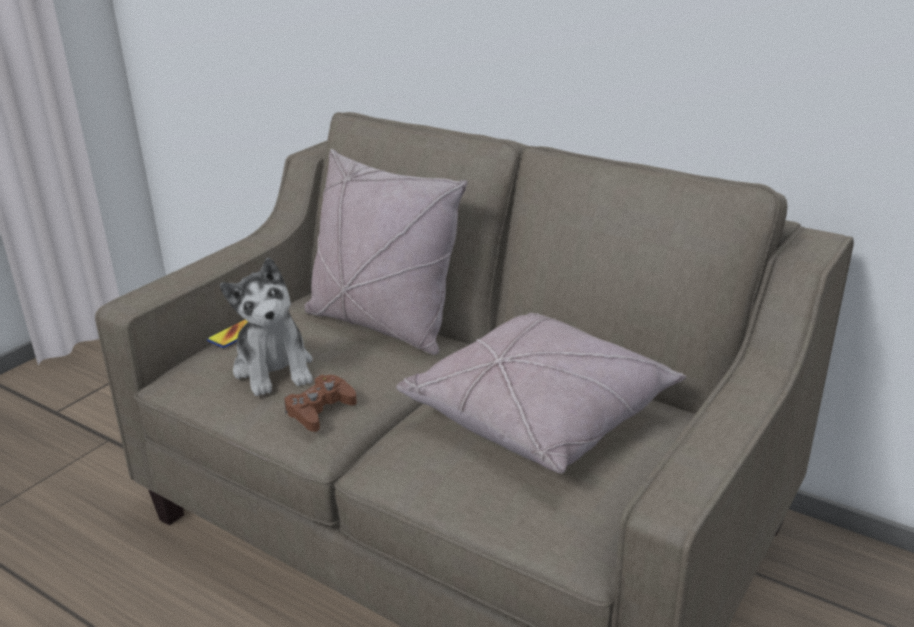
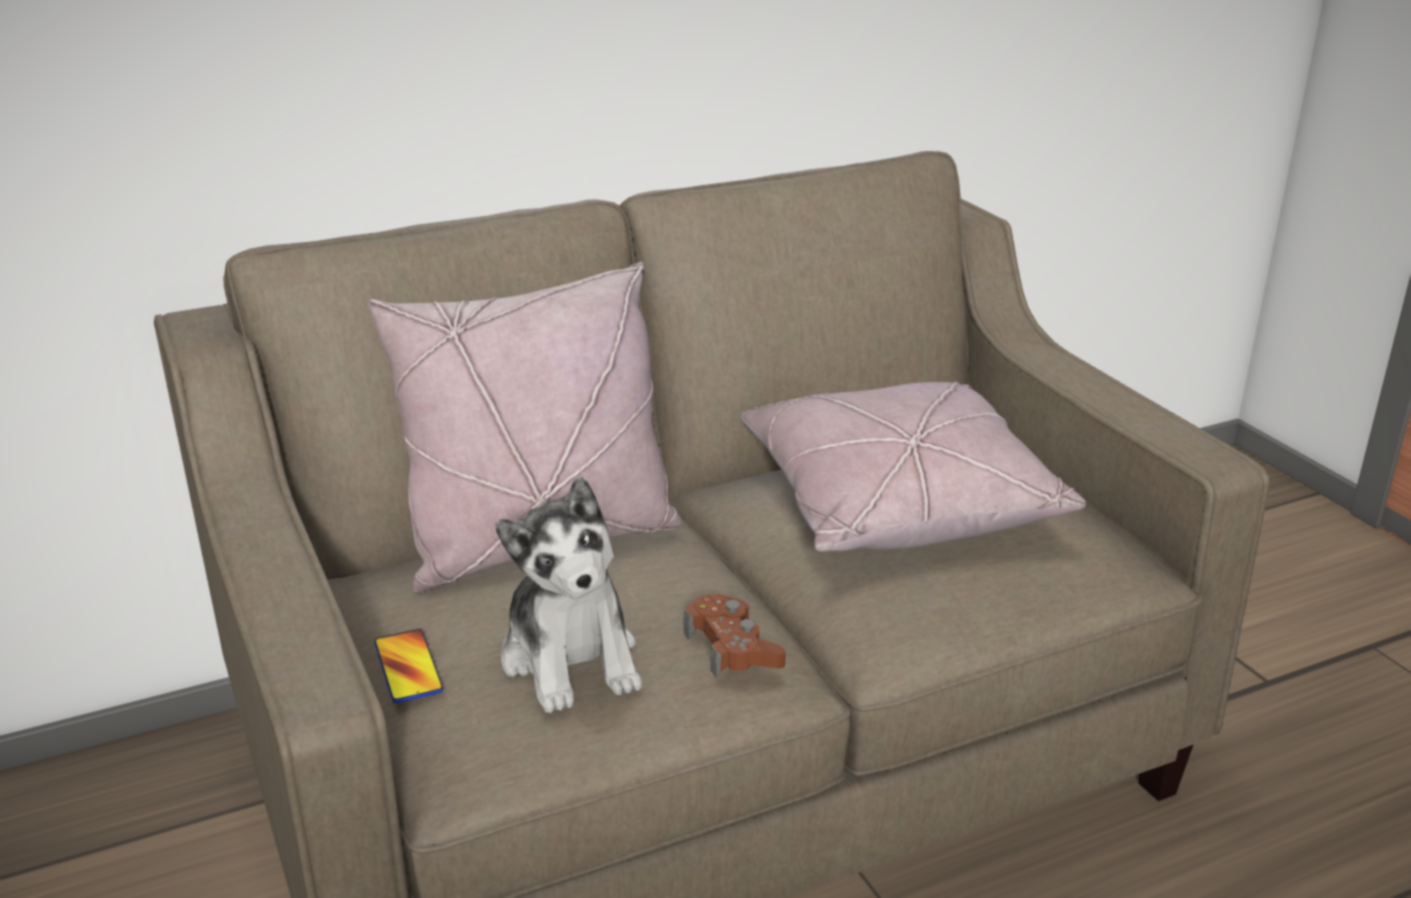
camera: 60 degrees left, 0 degrees up
(274, 369) = (571, 659): plush toy -> plush toy turned 60 degrees clockwise

